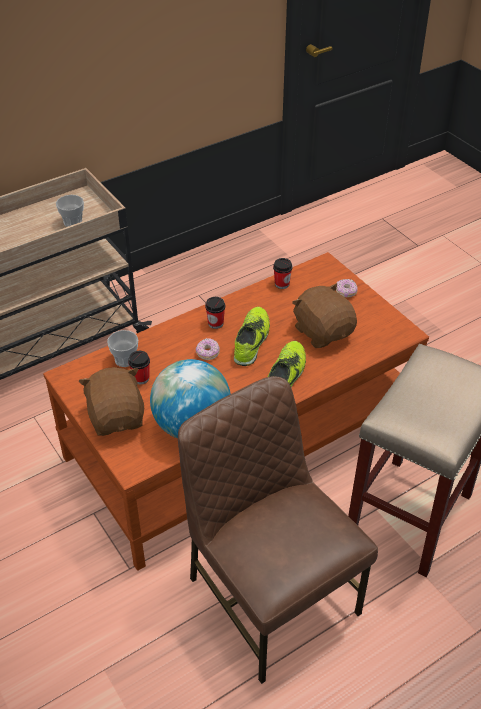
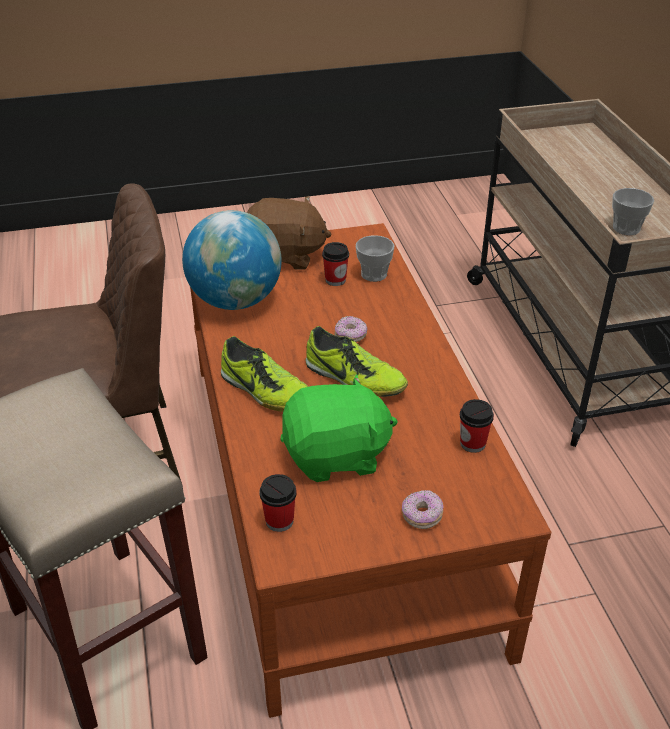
camera: 110 degrees right, 5 degrees down
(215, 323) = (407, 355): cup -> cup (279, 521)
(323, 332) = (336, 456): brown plush toy -> green plush toy

